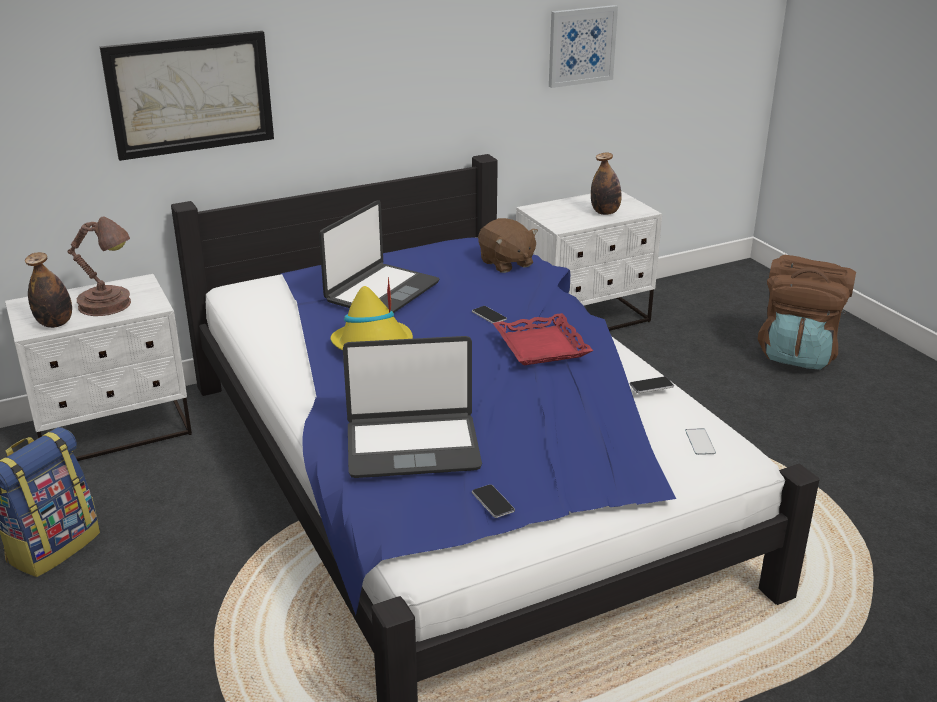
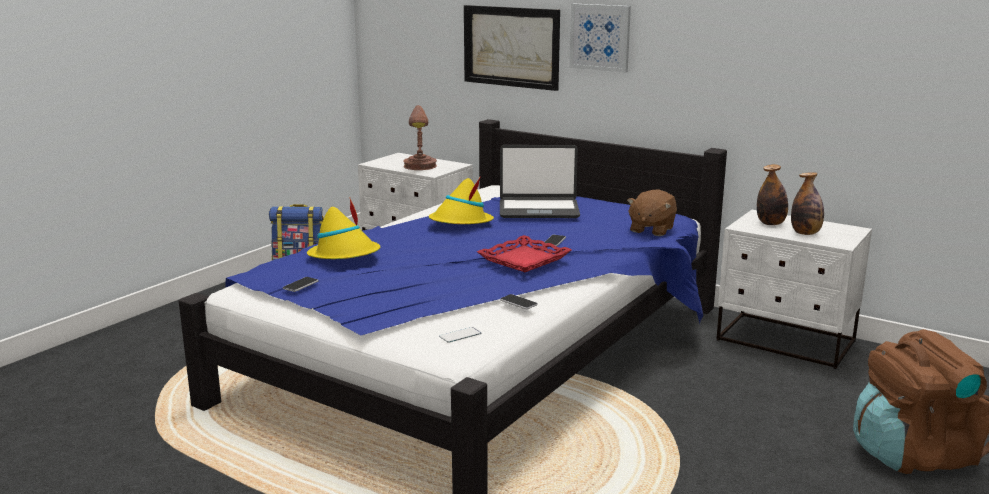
camera: 60 degrees right, 10 degrees down
(55, 323) = (386, 164): bottle -> bottle (770, 223)
(412, 446) = (345, 255): laptop -> yellow hat
(581, 46) = (841, 69): picture -> picture (600, 37)

